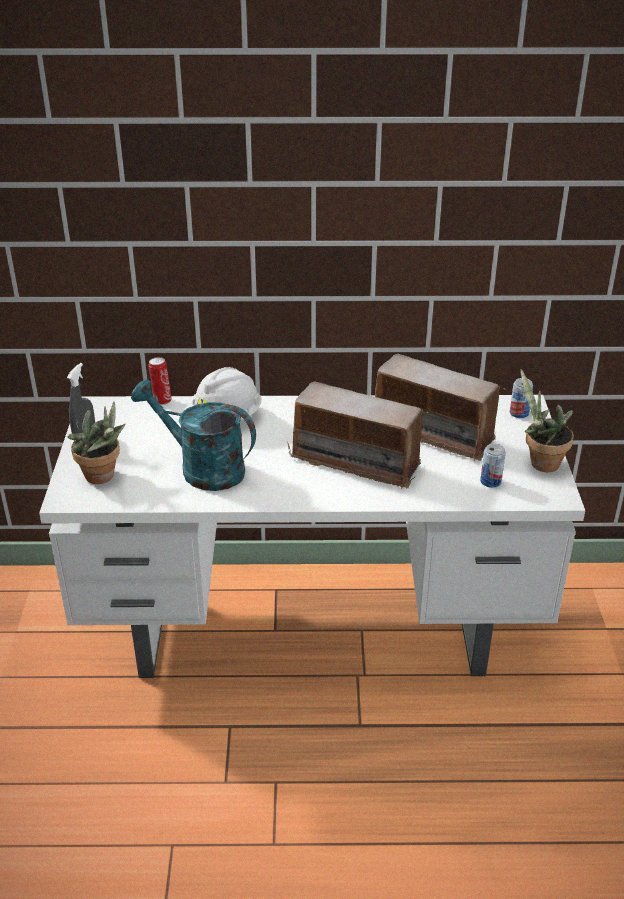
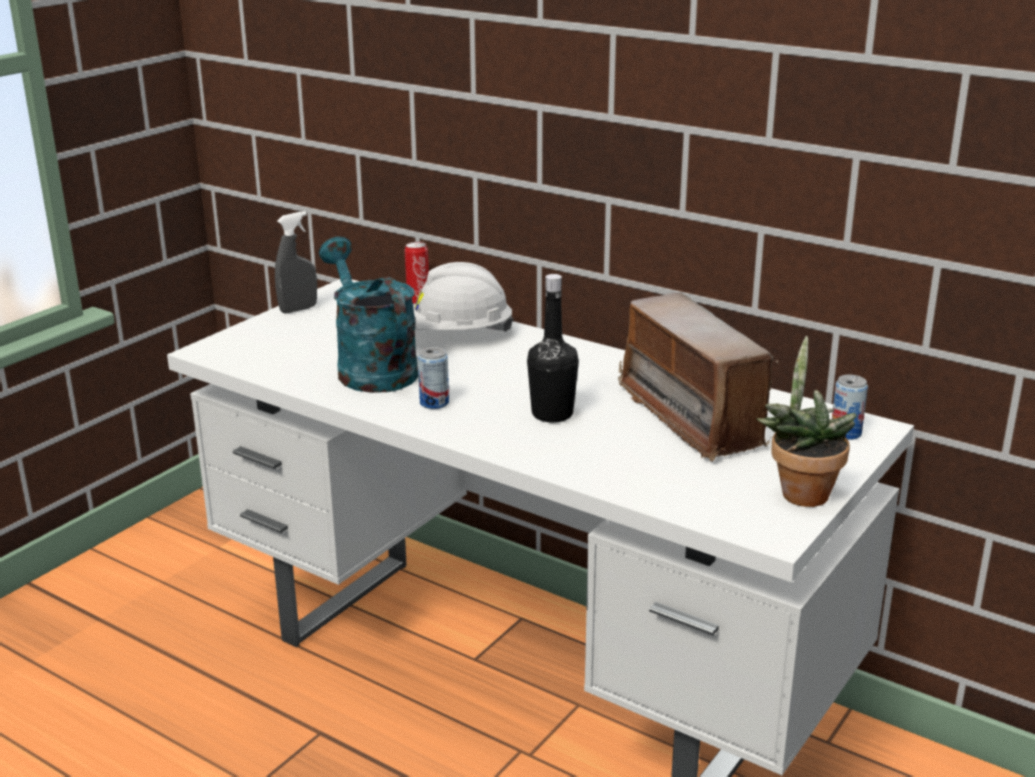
camera: 35 degrees right, 10 degrees down
(103, 477) = (265, 345): potted plant -> none
(357, 461) = (552, 414): radio -> black bottle
(490, 481) = (697, 487): can -> can (434, 403)

